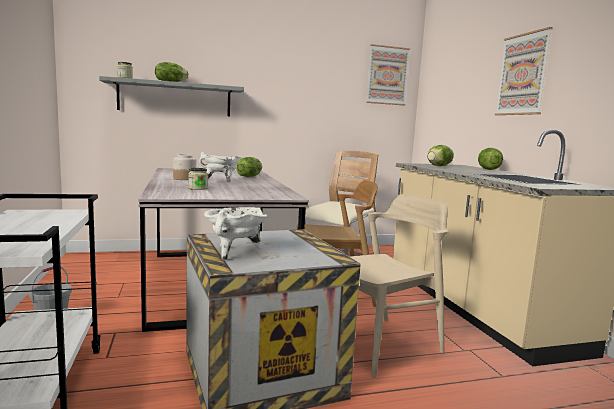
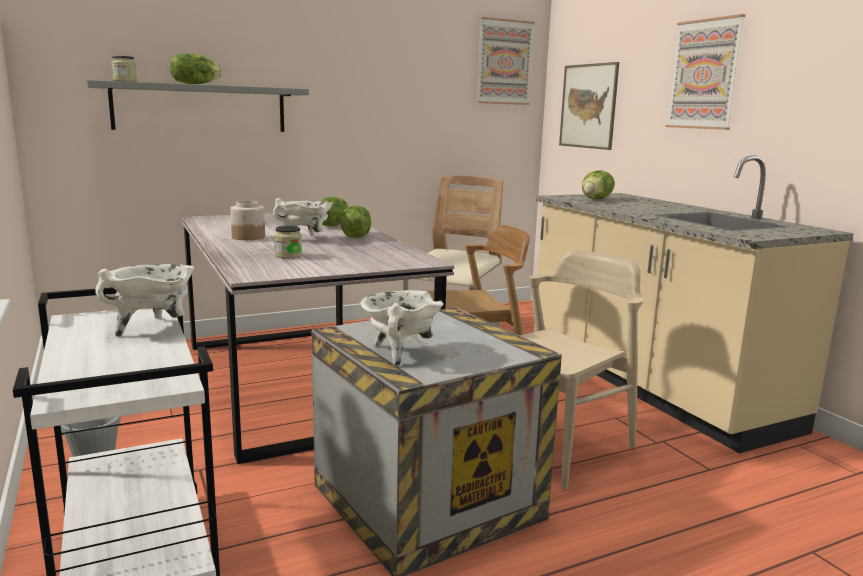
camera: 10 degrees left, 5 degrees up
(60, 220) = (153, 328): none -> white cooking pot
(444, 104) = (588, 106): none -> picture
(487, 169) = (659, 202): lettuce -> lettuce (355, 236)

